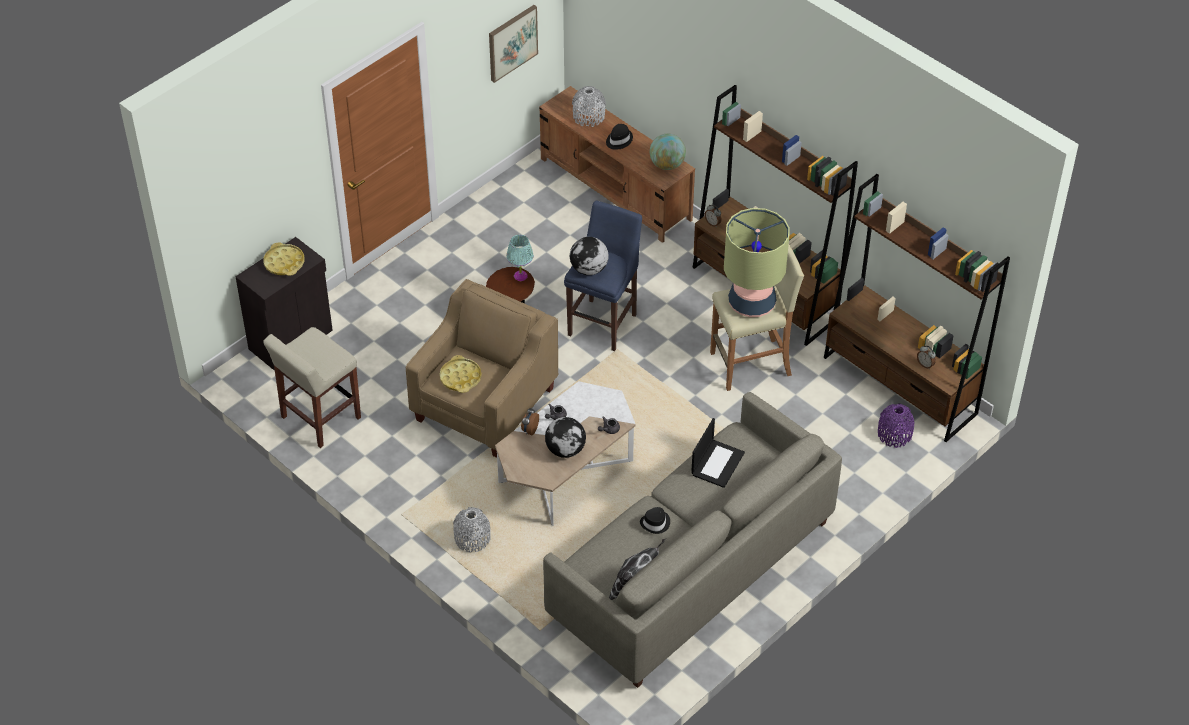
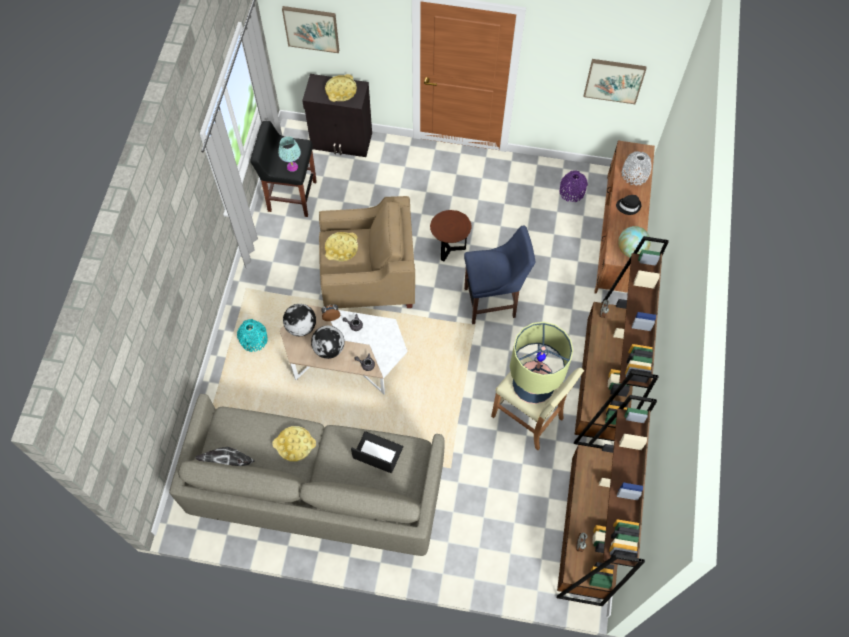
camera: 55 degrees right, 15 degrees up
(231, 211) = (311, 28): none -> picture
(320, 418) = (291, 196): beige stool -> black stool
(472, 538) = (254, 340): grey vase -> turquoise vase
(520, 276) = (463, 227): turquoise table lamp -> turquoise table lamp (292, 166)
(588, 269) = (481, 262): globe -> globe (300, 327)
(655, 523) = (294, 445): black hat -> yellow tray
(717, 463) = (377, 453): laptop -> laptop turned 150 degrees counterclockwise
(894, 434) = (536, 555): purple vase -> purple vase (571, 192)

